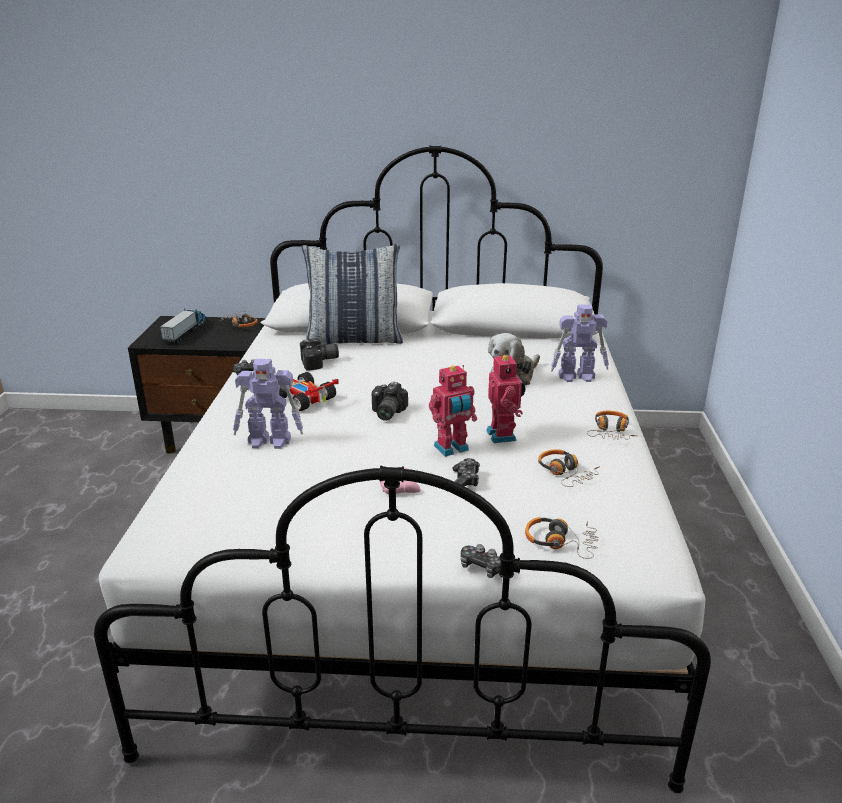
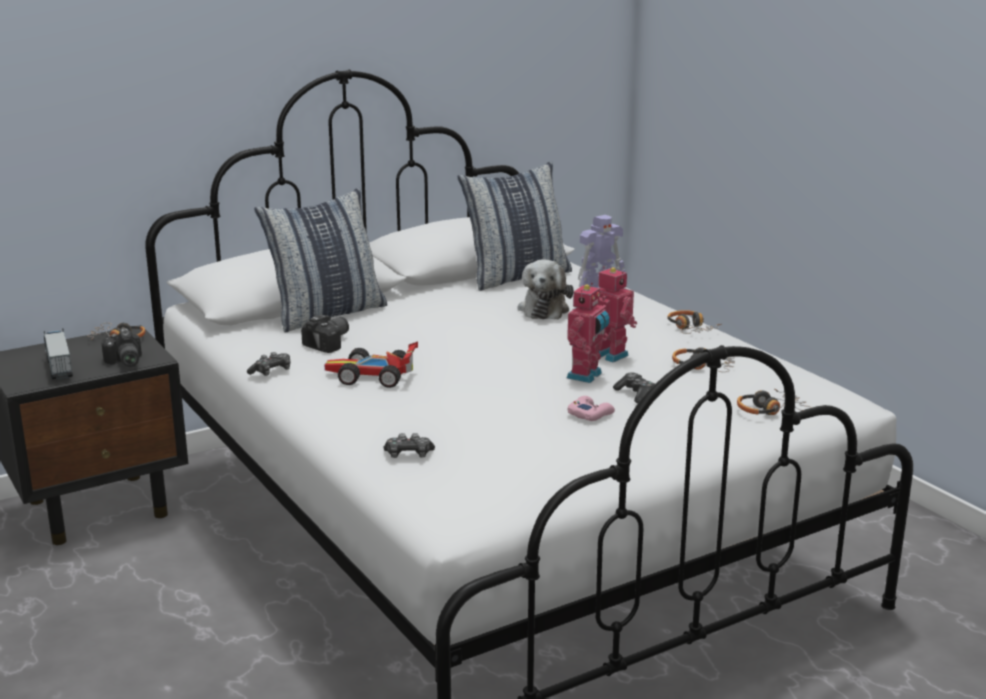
camera: 35 degrees left, 5 degrees down
(270, 441) = (409, 418): toy robot -> none
(386, 413) = (478, 366): camera -> camera (124, 362)
(483, 568) = (742, 442): game controller -> game controller (408, 455)
(534, 343) = (516, 277): none -> pillow

